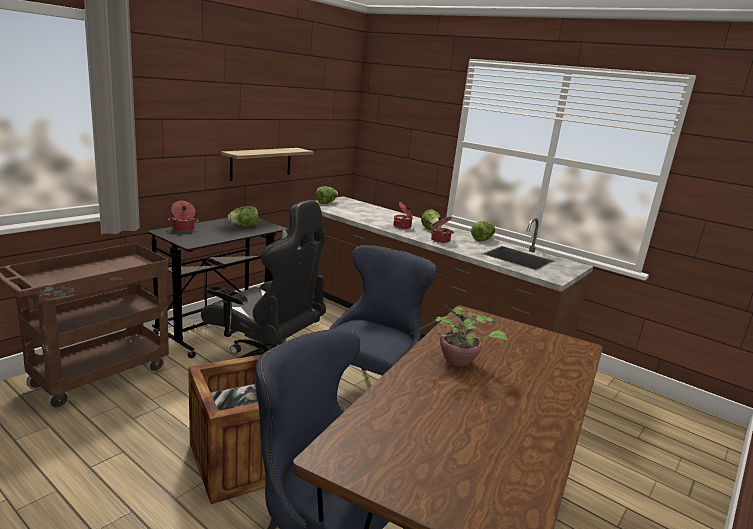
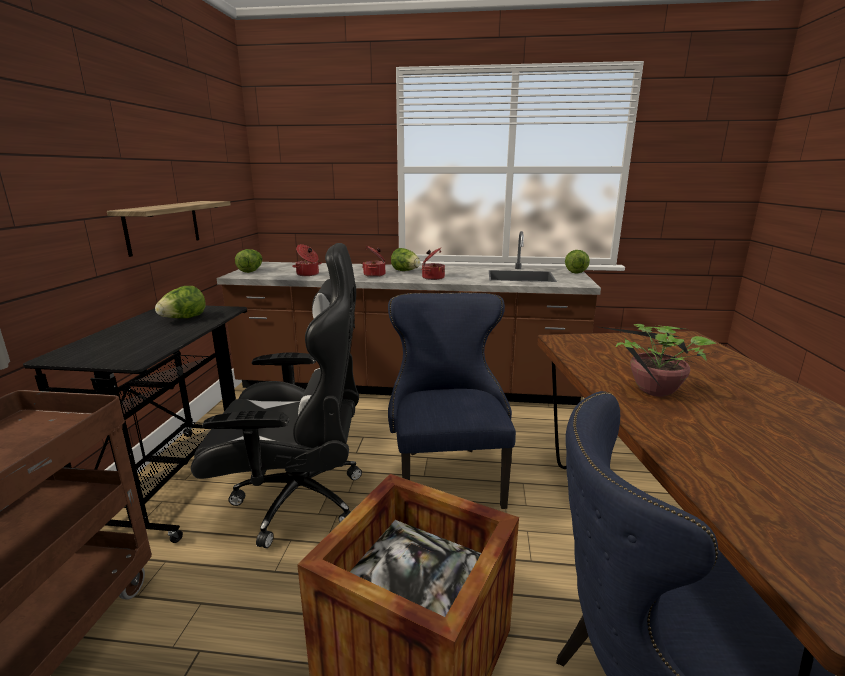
camera: 30 degrees left, 0 degrees up
(183, 229) = (90, 345): cooking pot -> cooking pot (308, 274)
(482, 240) = (464, 269): lettuce -> lettuce (574, 271)

